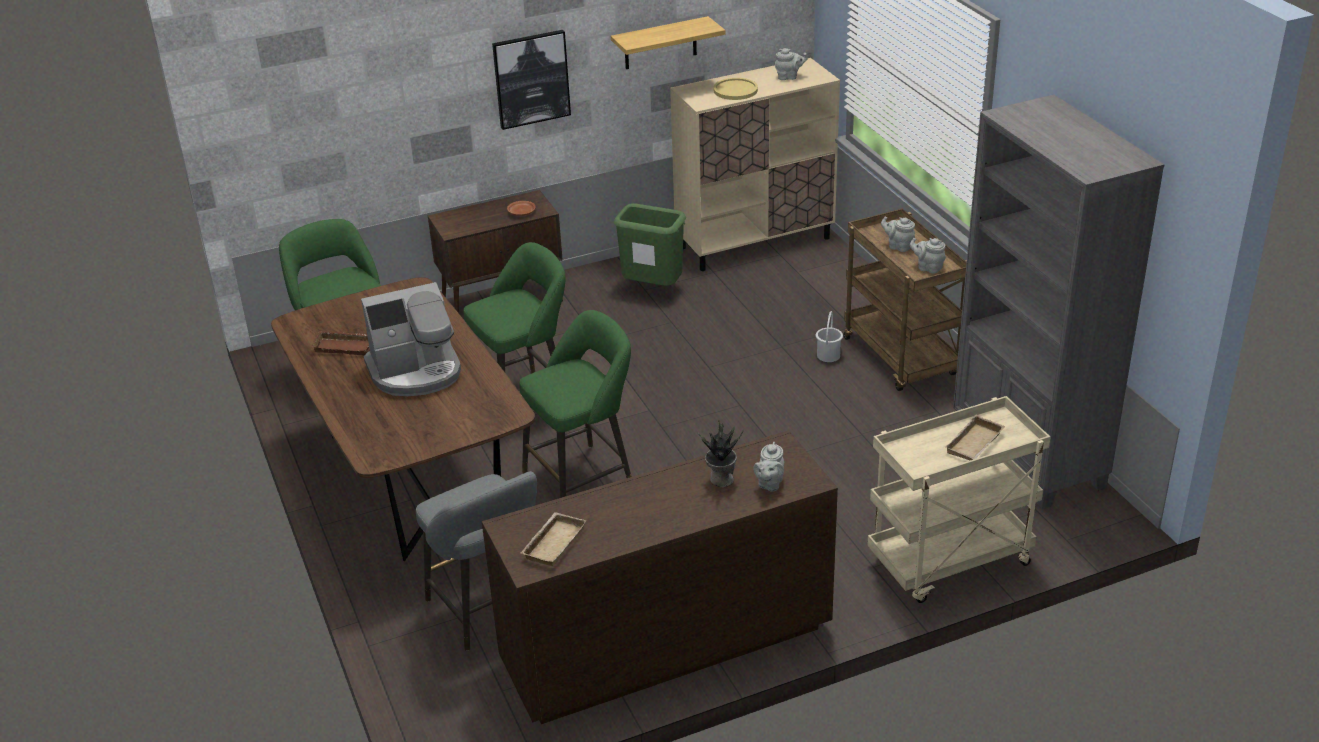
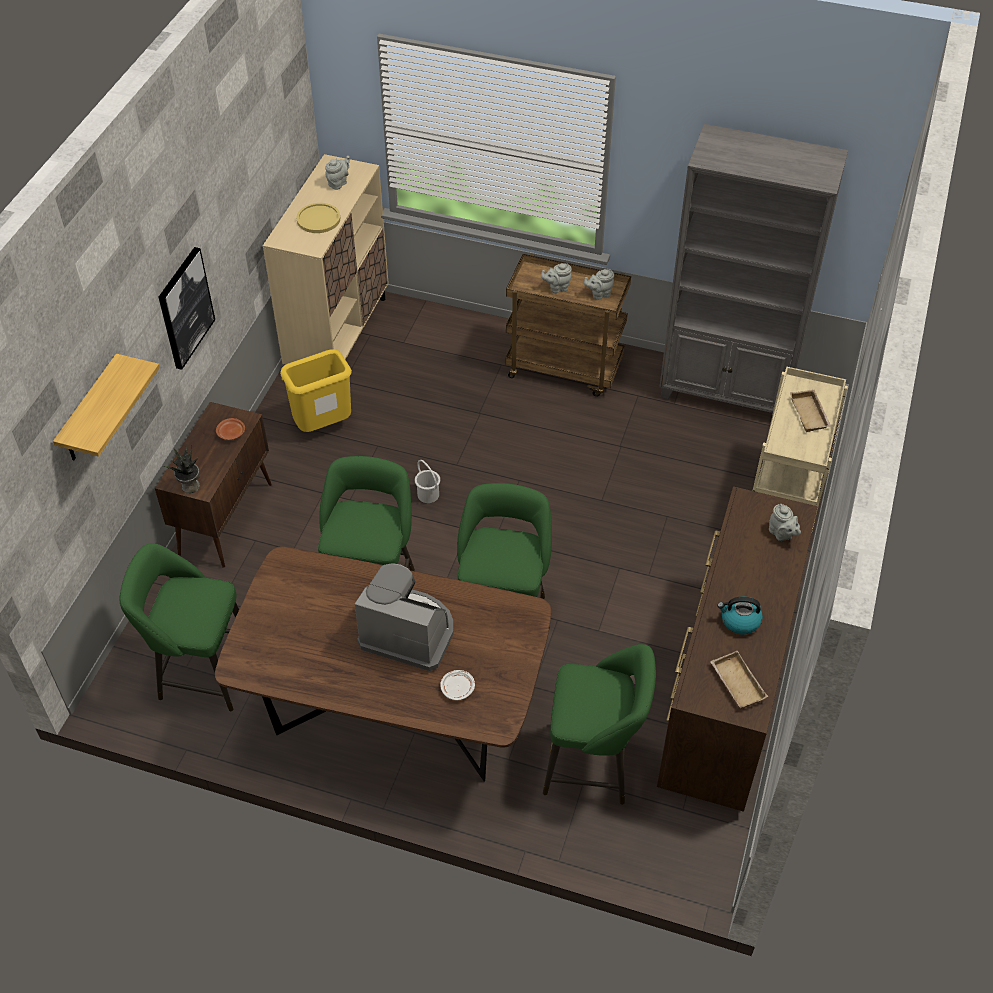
camera: 50 degrees left, 15 degrees up
(345, 346) = (317, 654): brown tray -> none
(388, 421) = (457, 688): none -> white plate
(416, 372) = (408, 633): coffee machine -> coffee machine turned 90 degrees counterclockwise
(490, 611) = (594, 764): grey stool -> green stool
(629, 510) = (739, 621): none -> kettle
(653, 289) = (323, 426): green trash can -> yellow trash can
(660, 43) = (246, 210): shelf -> shelf (90, 412)
(720, 479) = (753, 554): potted plant -> potted plant (190, 486)
(828, 355) = (518, 399): white bucket -> white bucket (428, 495)

